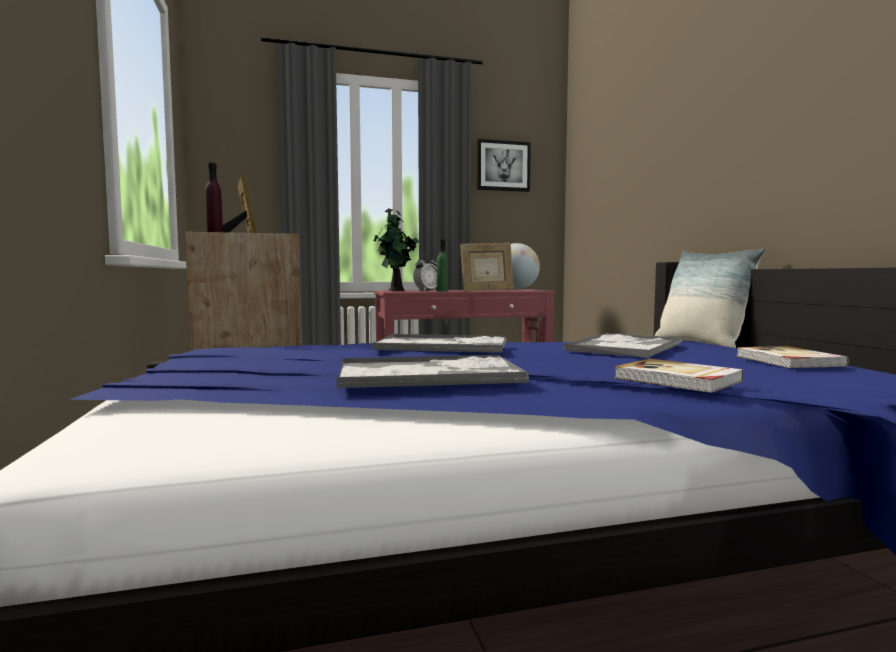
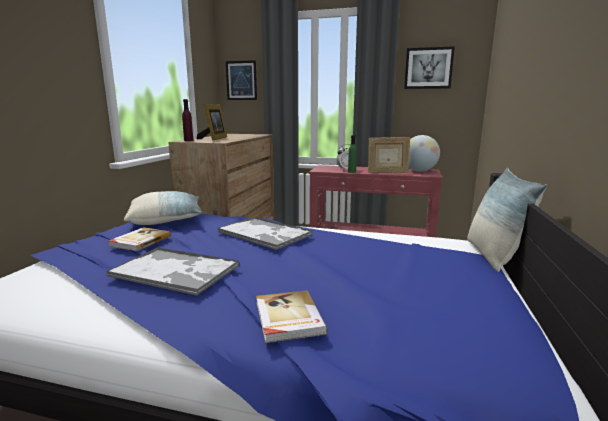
camera: 30 degrees right, 10 degrees up
(233, 162) = (241, 80): none -> picture
(240, 352) = (166, 220): none -> pillow
(396, 290) = (330, 166): potted plant -> none
(625, 347) = (383, 256): tray -> none
(788, 361) = (465, 310): book -> book (140, 241)

